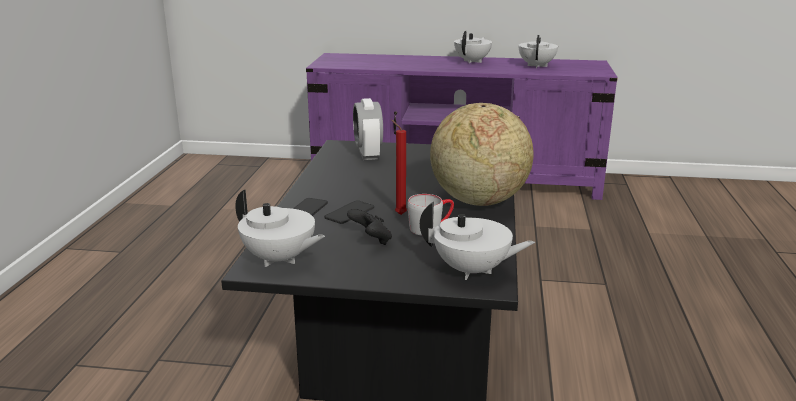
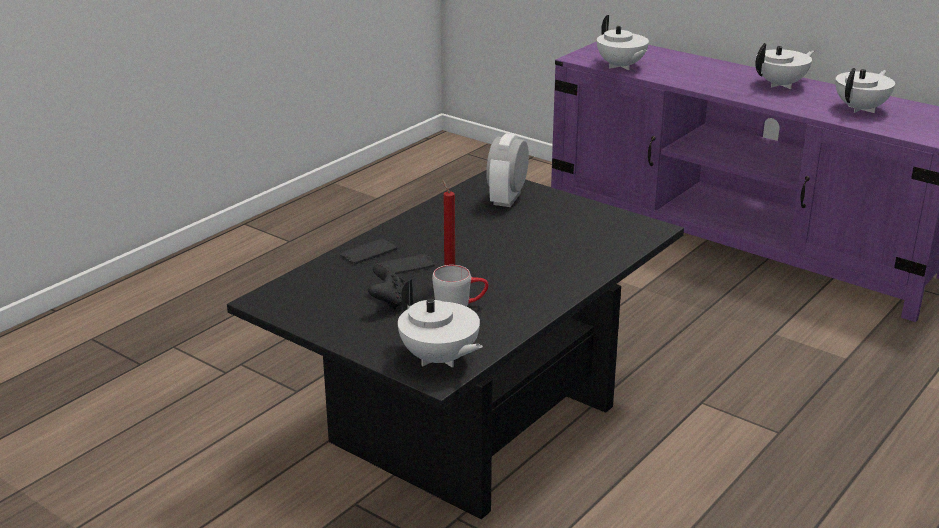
camera: 30 degrees right, 5 degrees up
(279, 259) = (290, 297): white teapot -> white teapot (621, 66)
(478, 201) = (547, 287): globe -> none

